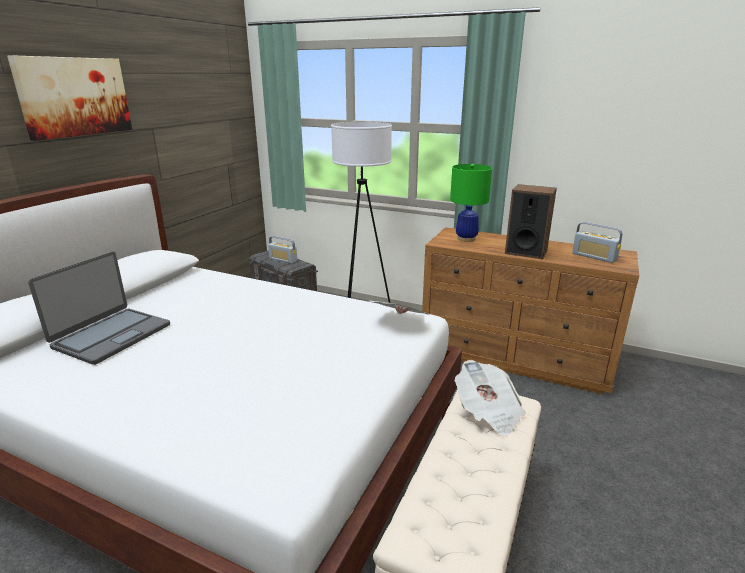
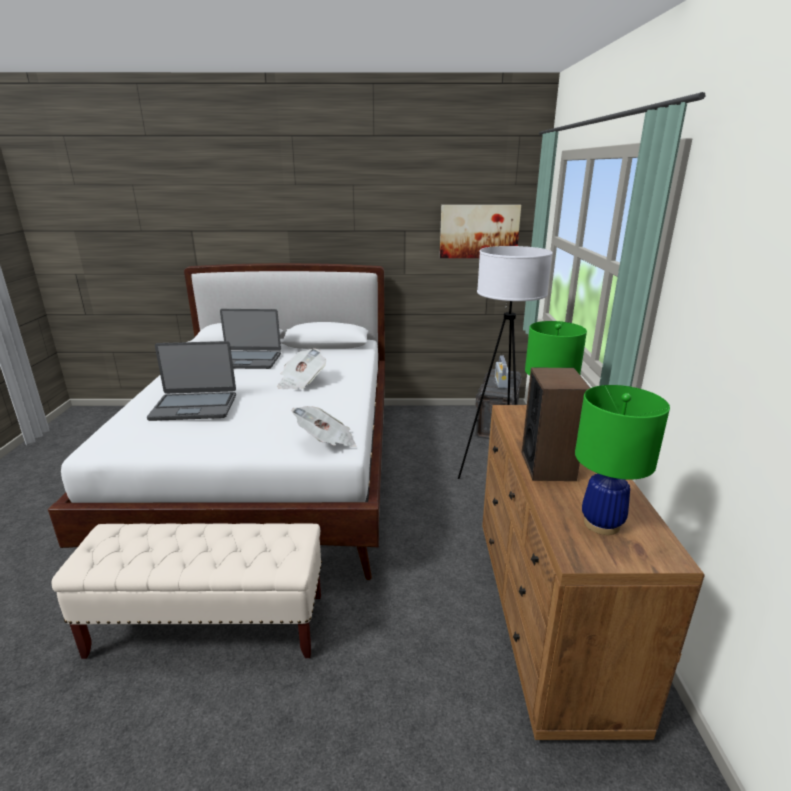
camera: 65 degrees right, 0 degrees up
(74, 97) = (339, 202): picture -> picture (479, 231)
(237, 386) = (194, 407): none -> laptop
(488, 412) = (265, 544): newspaper -> newspaper (301, 382)
(594, 257) = (602, 524): radio -> green table lamp

